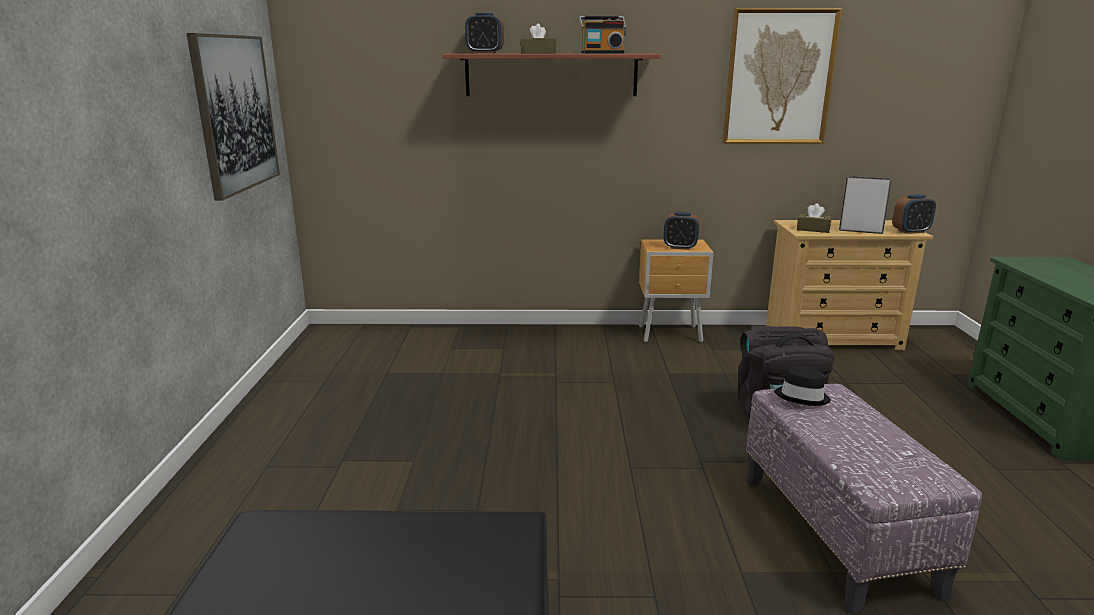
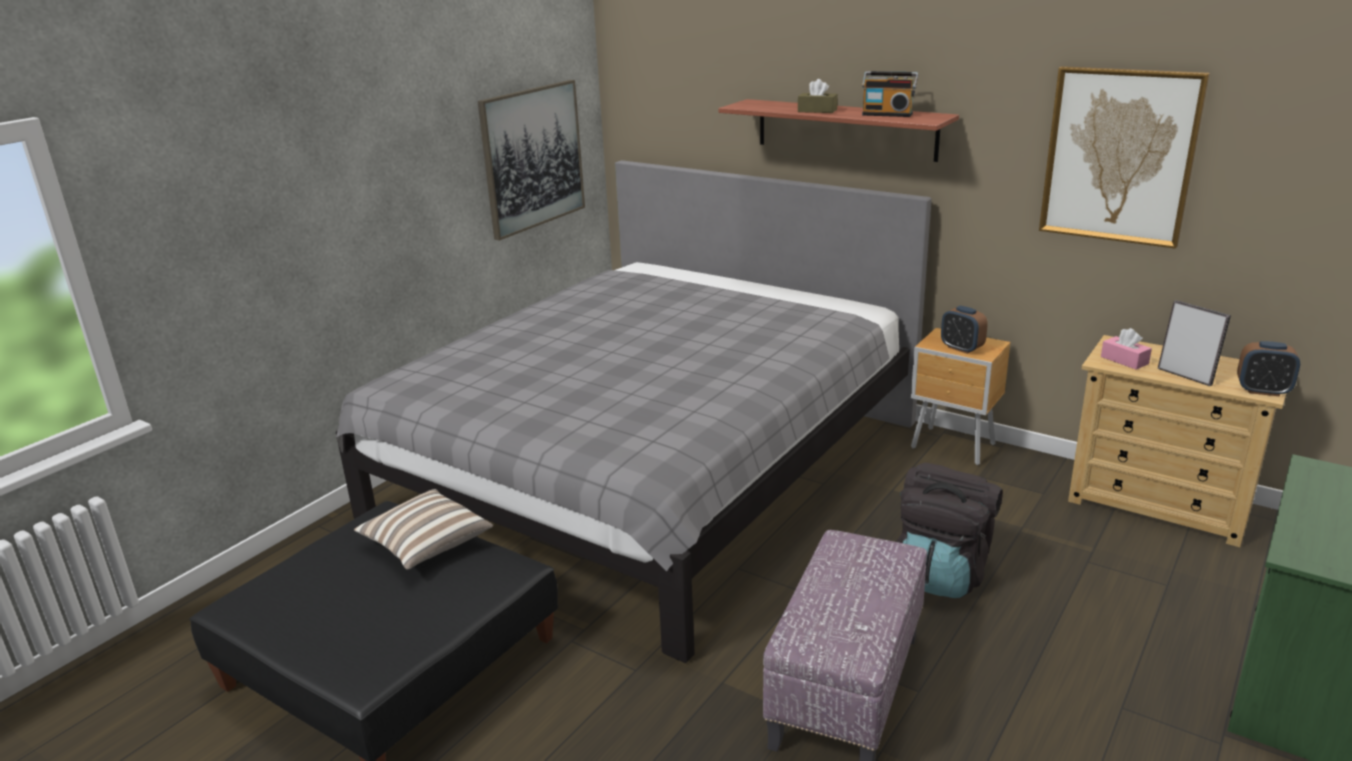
camera: 35 degrees right, 5 degrees up
(365, 541) = (426, 545): none -> pillow
(452, 411) = (649, 469): none -> grey bed
(485, 53) = (773, 104): alarm clock -> none
(802, 396) = (853, 548): black hat -> none
(813, 229) = (1124, 360): brown tissue box -> pink tissue box

